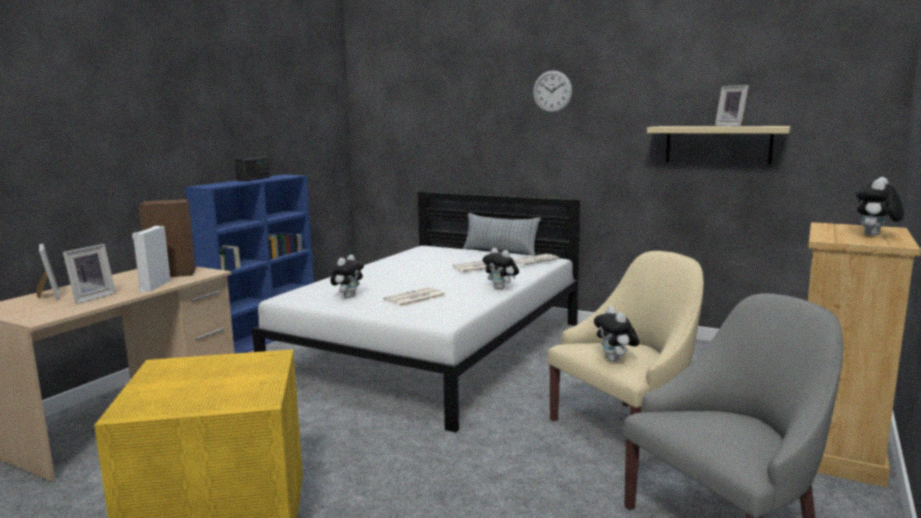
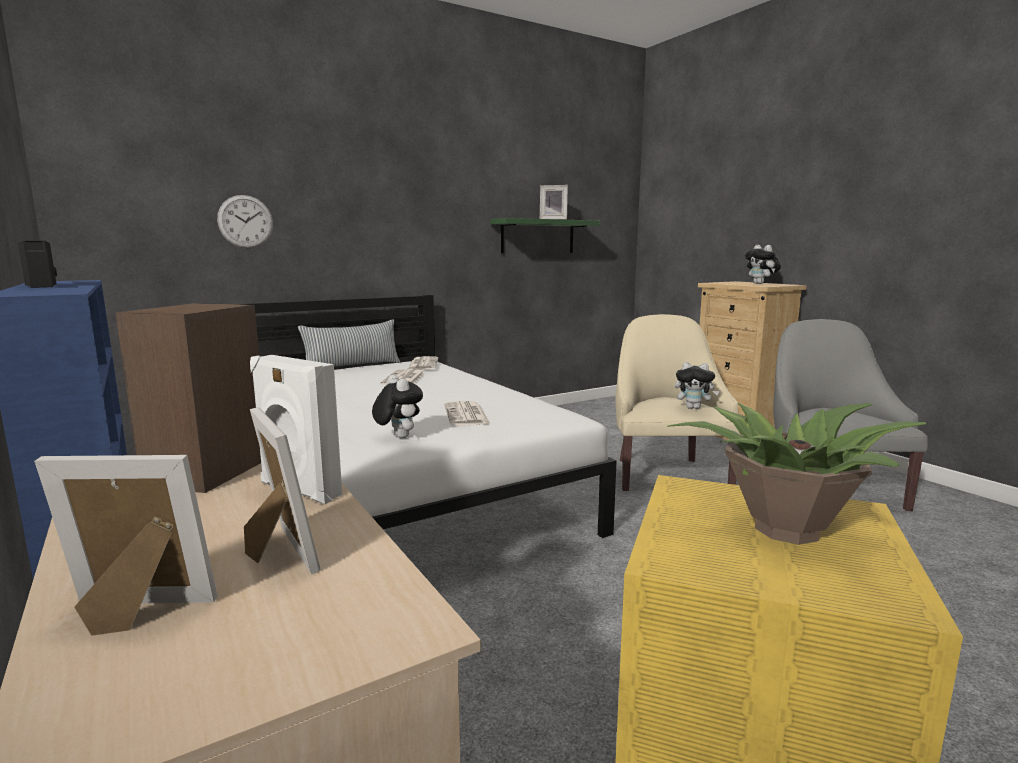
camera: 60 degrees left, 0 degrees up
(215, 383) = (783, 529): none -> potted plant
(501, 288) = (492, 387): plush toy -> none
(552, 91) = (390, 176): wall clock -> wall clock (245, 221)
(718, 144) = (537, 236): beige shelf -> green shelf

